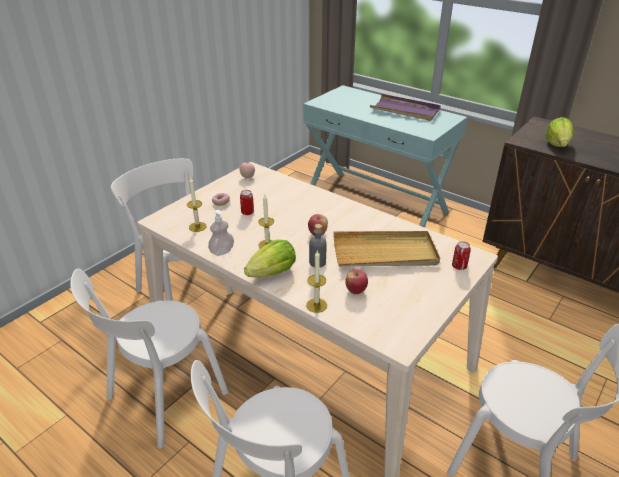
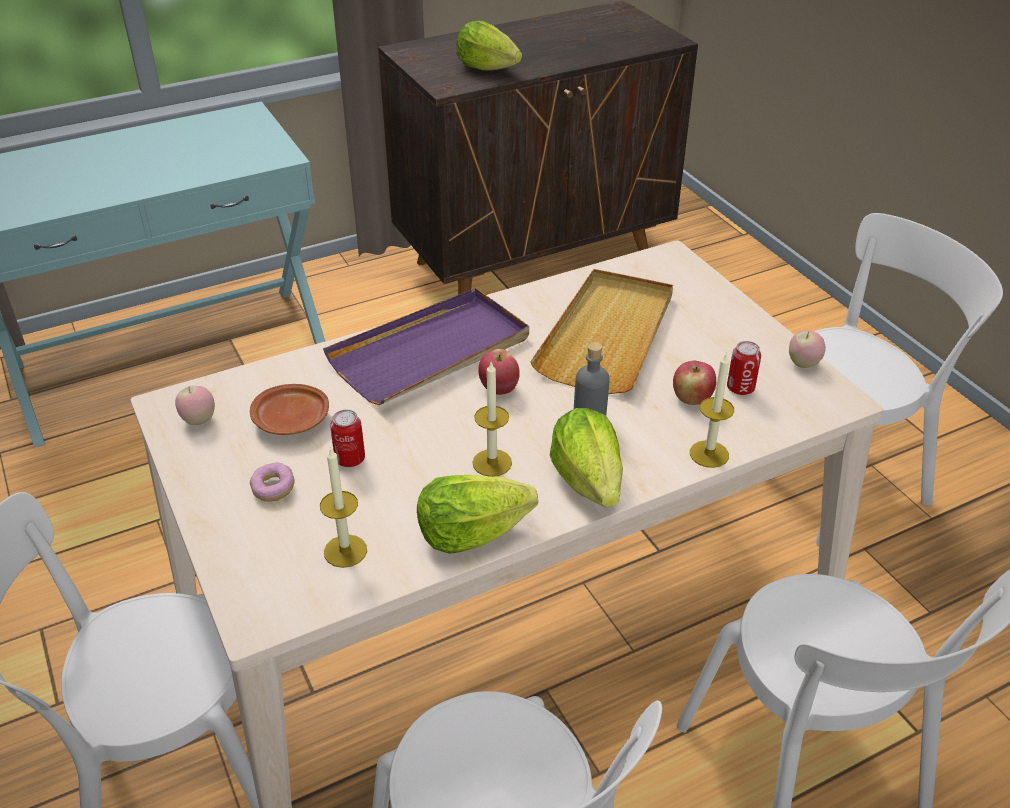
camera: 65 degrees left, 5 degrees up
(222, 251) = (471, 533): soap dispenser -> lettuce
(260, 194) = (292, 420): none -> brown plate
(405, 110) = (158, 143): purple tray -> purple tray (431, 352)
(422, 325) = (803, 363): none -> apple
(459, 266) = (685, 281): can -> can (740, 388)

